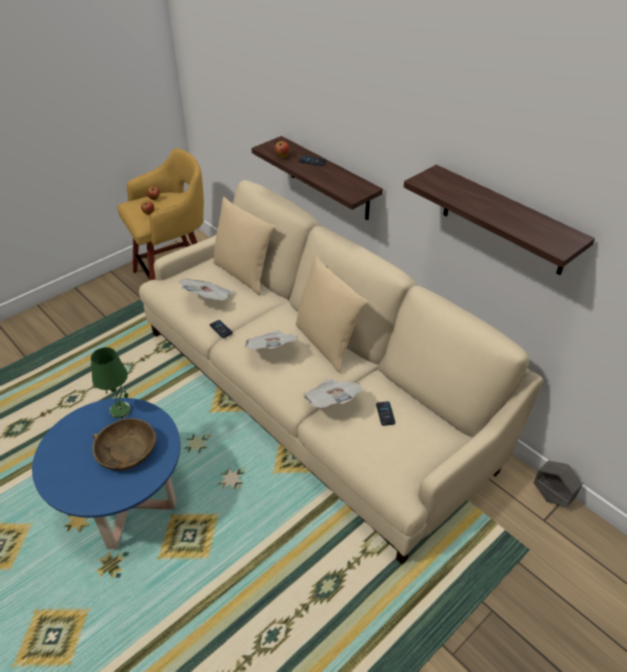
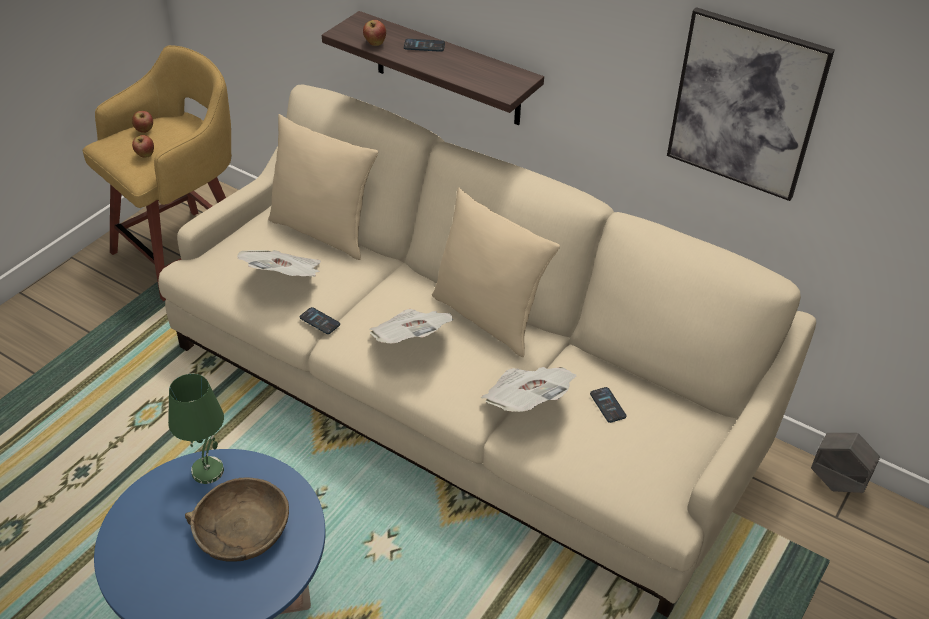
camera: 15 degrees left, 0 degrees up
(504, 221) = (745, 104): shelf -> picture

